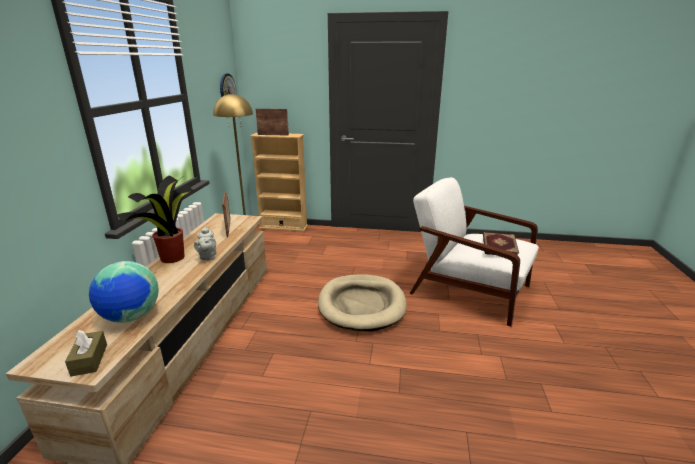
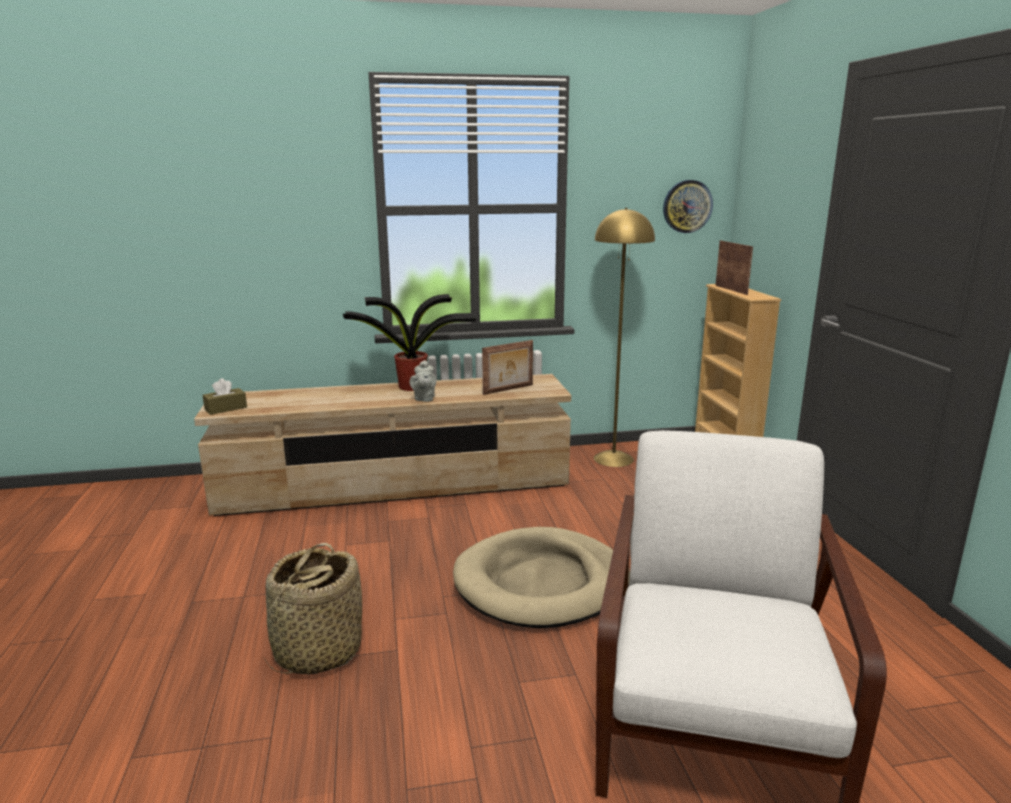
camera: 70 degrees right, 5 degrees down
(131, 317) = (290, 403): globe -> none
(208, 257) = (424, 399): grey teapot -> grey teapot turned 60 degrees counterclockwise
(389, 403) = (317, 651): none -> basket
(498, 246) = (714, 627): book -> none

